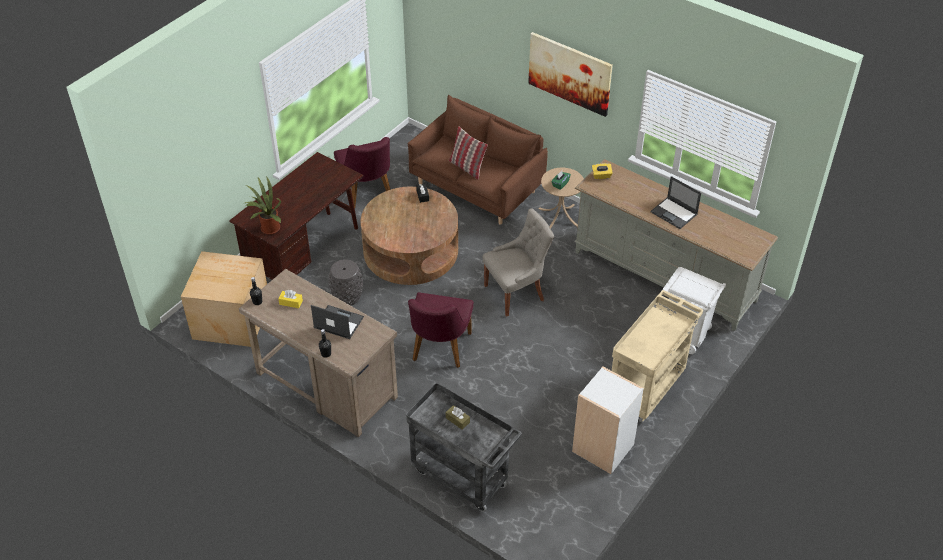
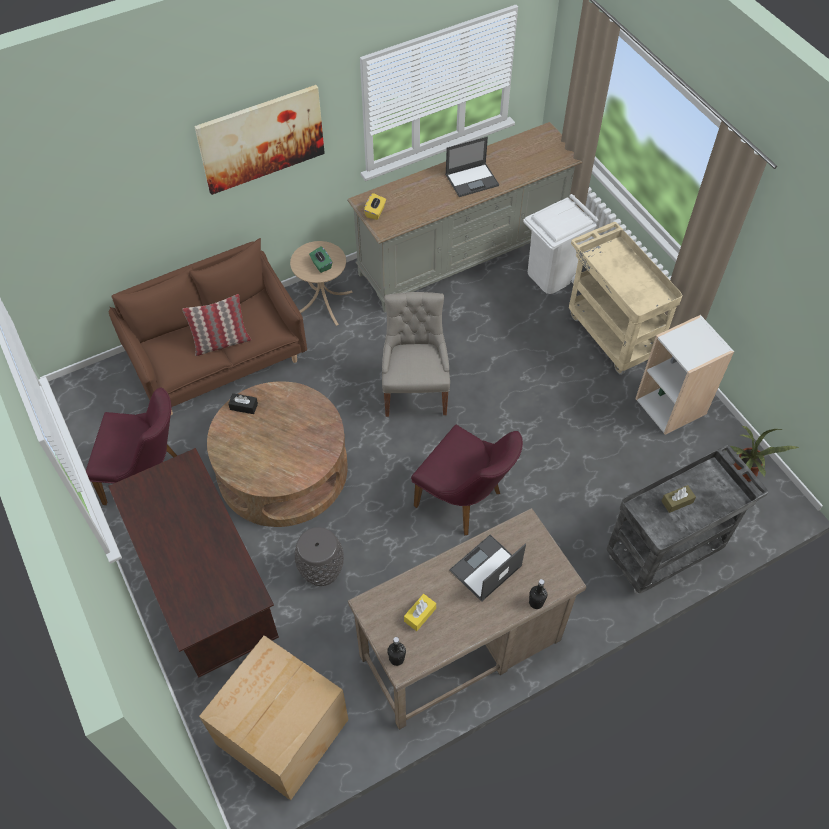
camera: 65 degrees left, 10 degrees up
(268, 229) = (231, 602): potted plant -> potted plant (744, 474)

